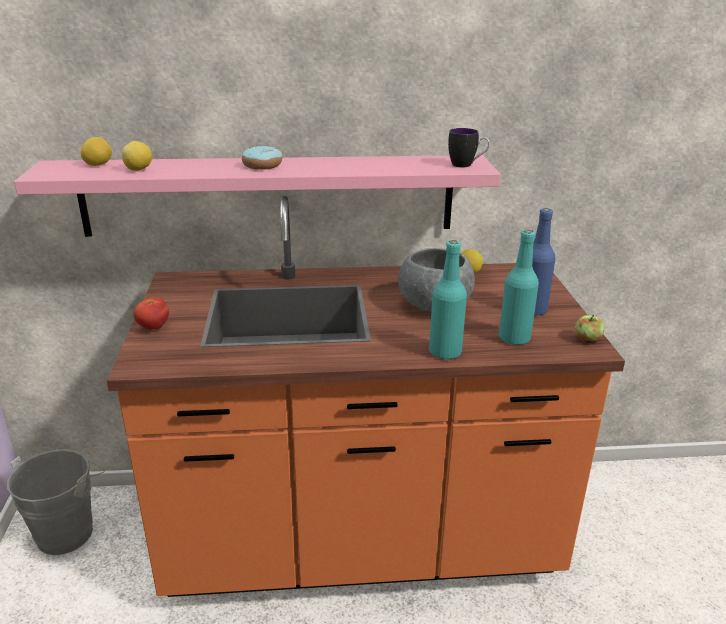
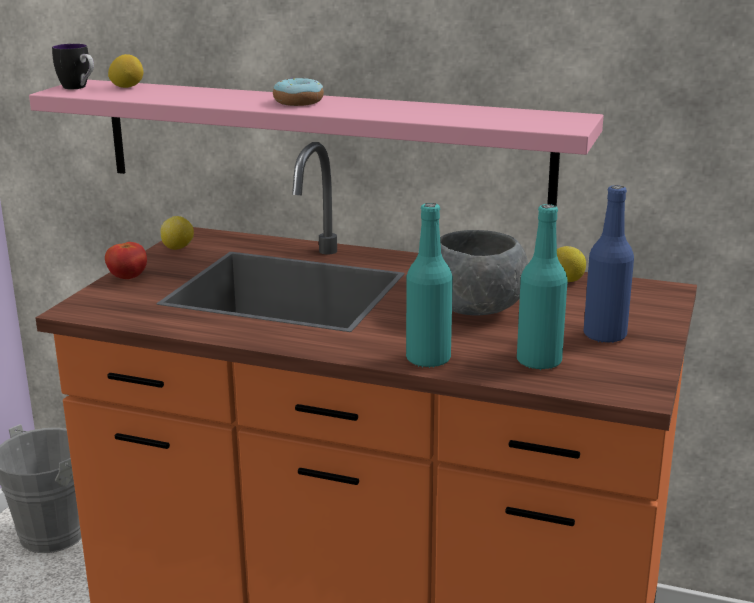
camera: 25 degrees right, 5 degrees down
(139, 170) = (160, 95): lemon -> lemon (178, 248)
(467, 165) = (556, 123): mug -> mug (78, 88)
(587, 340) = (642, 381): apple -> none

